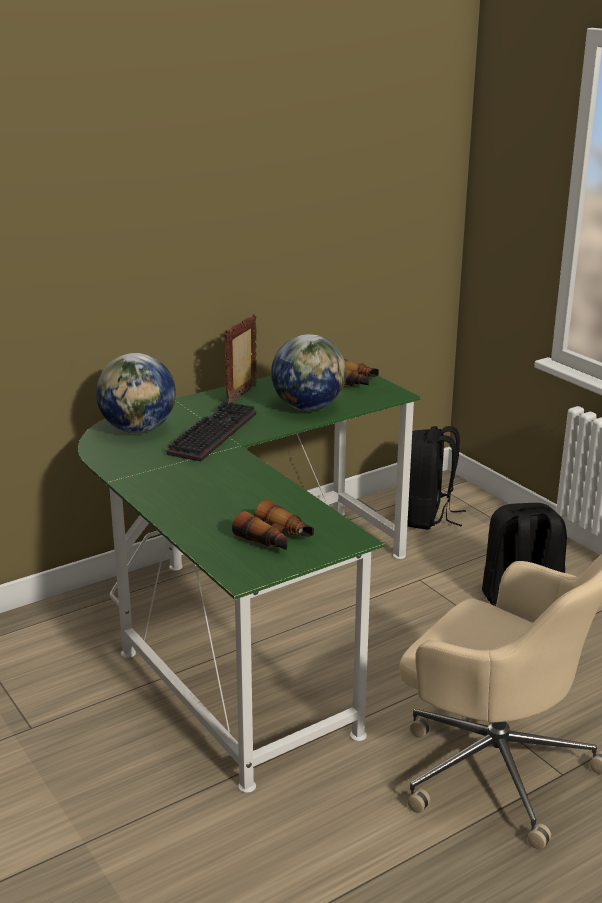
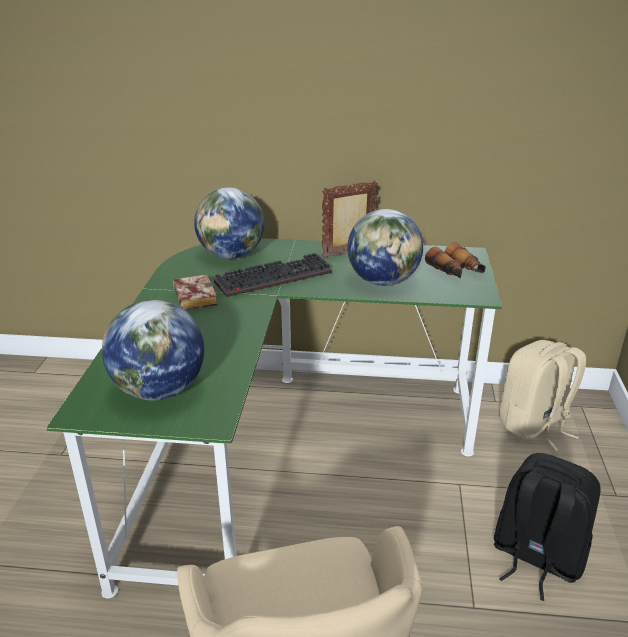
camera: 40 degrees right, 5 degrees up
(170, 471) = (193, 297): none -> book
(275, 539) = (159, 390): binoculars -> globe
(425, 516) = (534, 426): black backpack -> beige backpack

